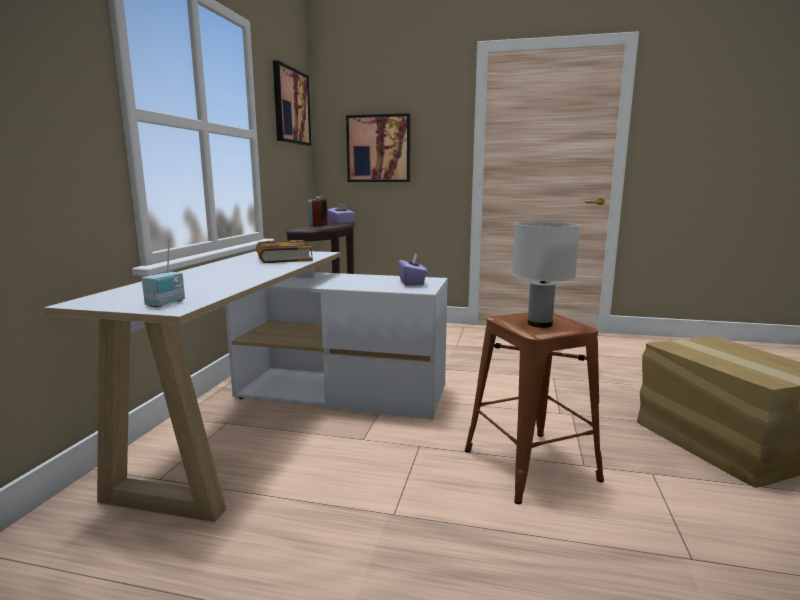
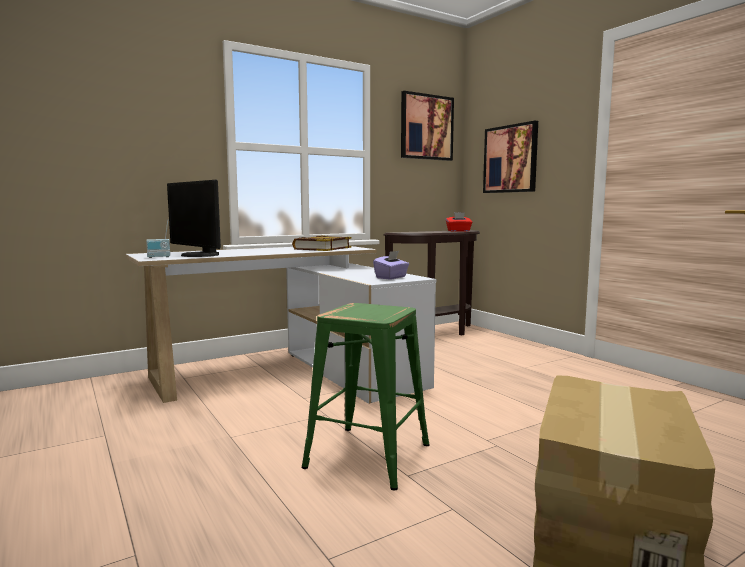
camera: 45 degrees right, 5 degrees down
(204, 290) = (198, 255): none -> monitor
(318, 225) = (427, 231): alarm clock -> none
(341, 223) = (458, 231): purple tissue box -> red tissue box
(531, 464) = (369, 456): brown stool -> green stool
(540, 324) = (365, 312): white table lamp -> none

